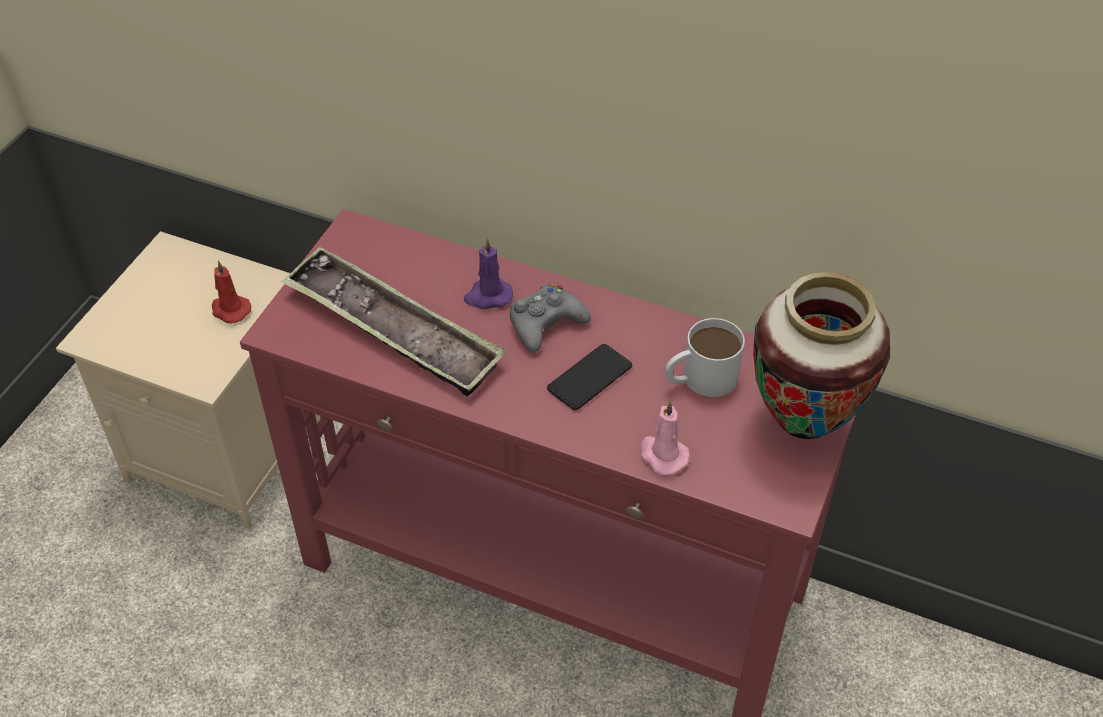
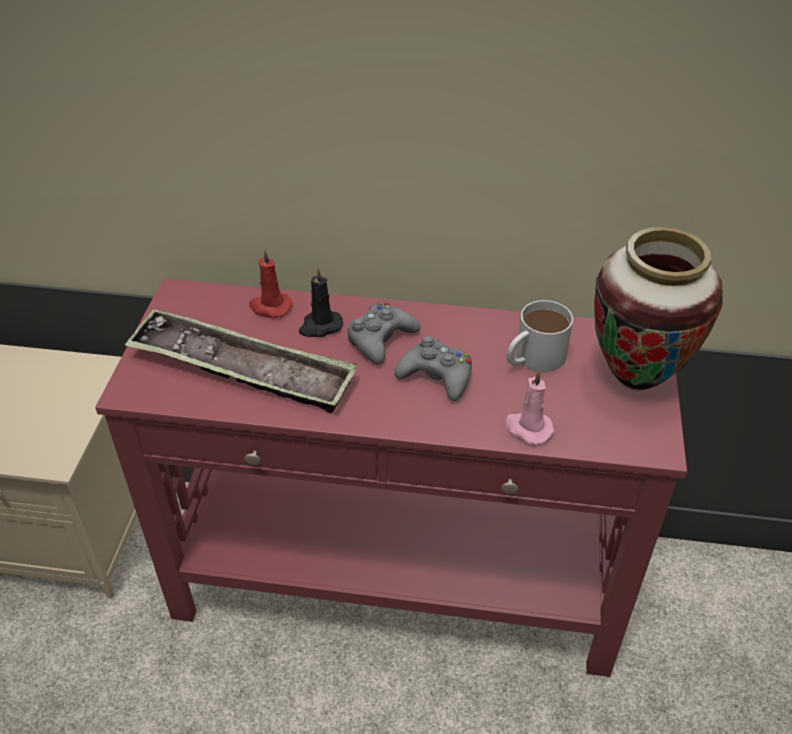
camera: 15 degrees left, 5 degrees down
(230, 310) = (65, 396): red candle -> red candle (270, 307)
(488, 296) = (320, 326): purple candle -> black candle
(589, 378) = (437, 376): phone -> grey game controller

